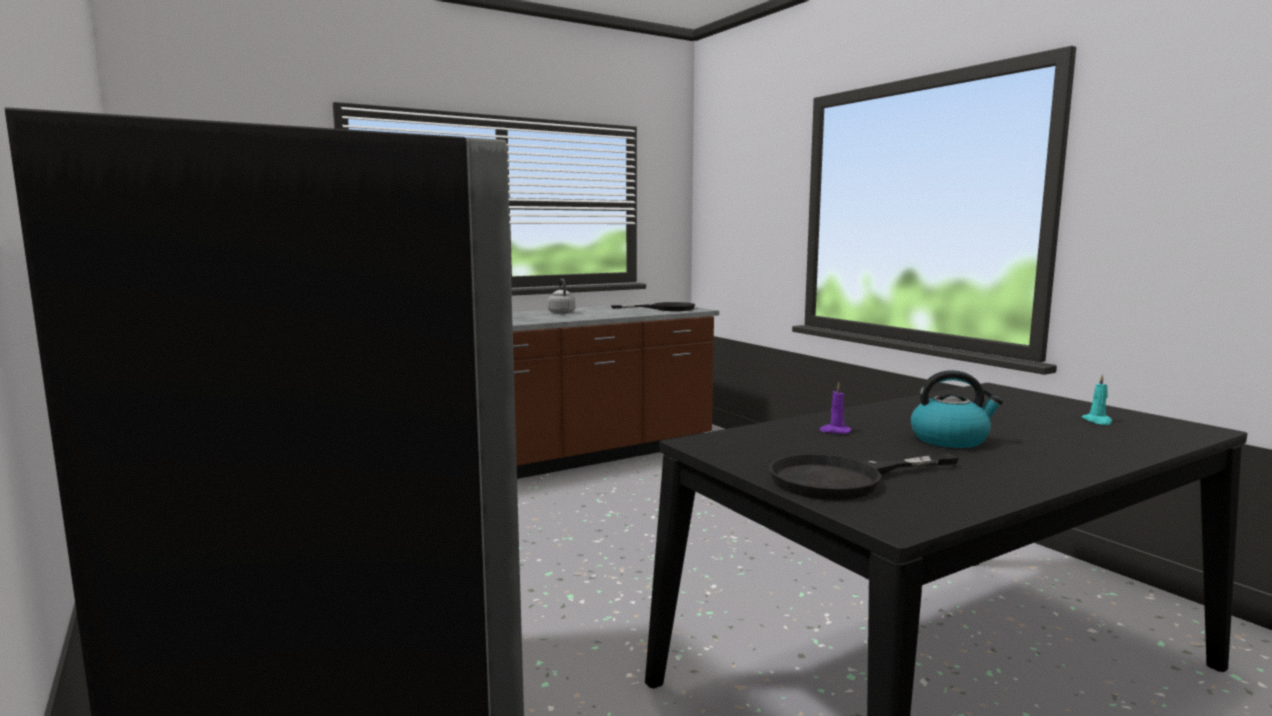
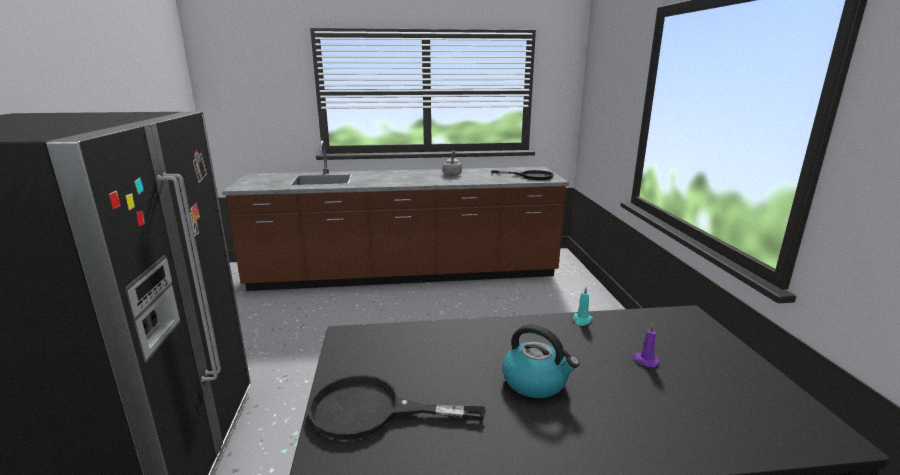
camera: 25 degrees right, 10 degrees up
(834, 431) = (460, 345): purple candle -> purple candle (645, 360)
(1097, 421) = (724, 391): turquoise candle -> turquoise candle (582, 320)

